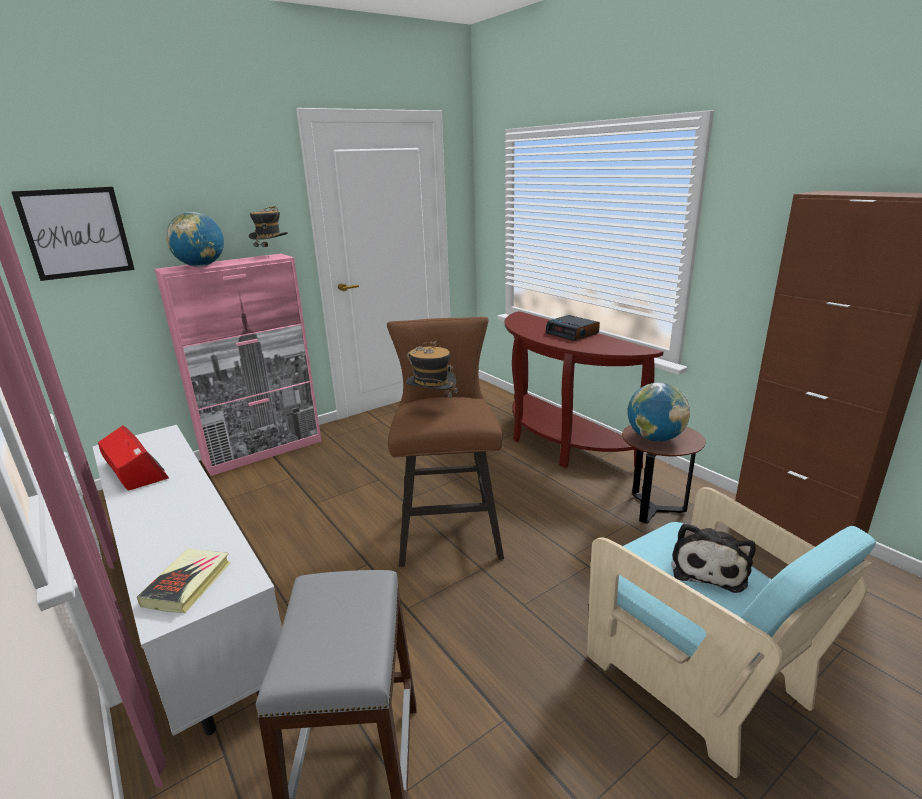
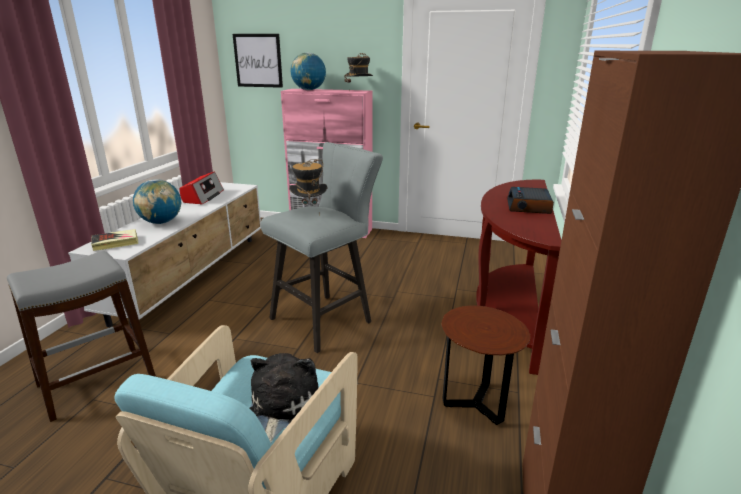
camera: 50 degrees right, 0 degrees up
(449, 529) = (327, 319): brown stool -> grey stool
(655, 438) = (474, 324): globe -> globe (161, 222)
(708, 567) = (281, 408): plush toy -> plush toy turned 120 degrees clockwise

